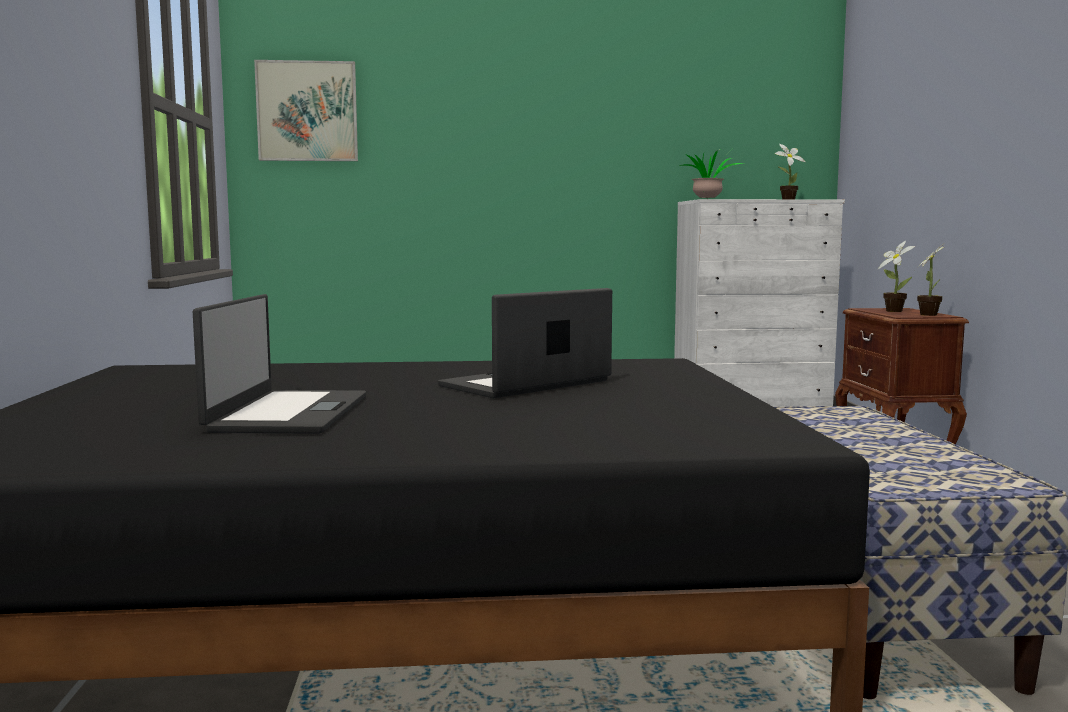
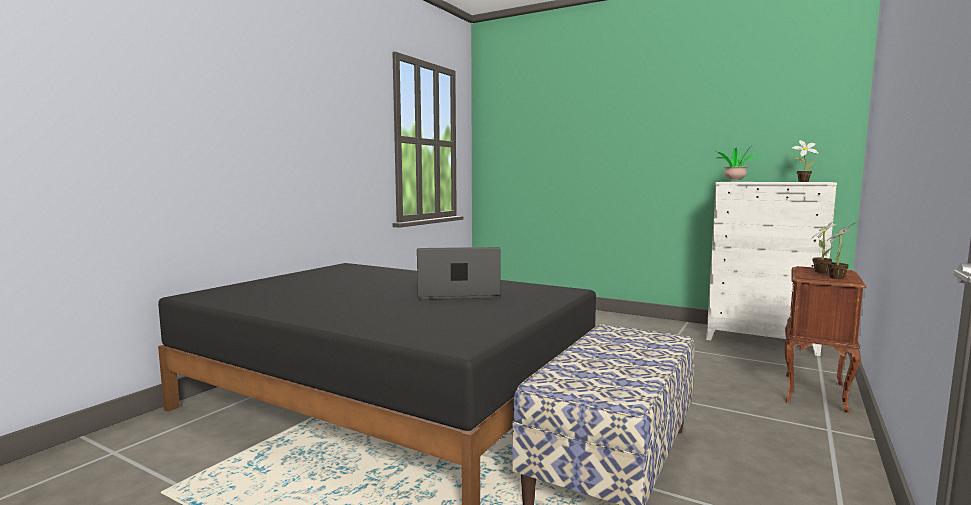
camera: 35 degrees right, 0 degrees up
(287, 413) = (328, 294): laptop -> none
(307, 111) = (508, 133): picture -> none

